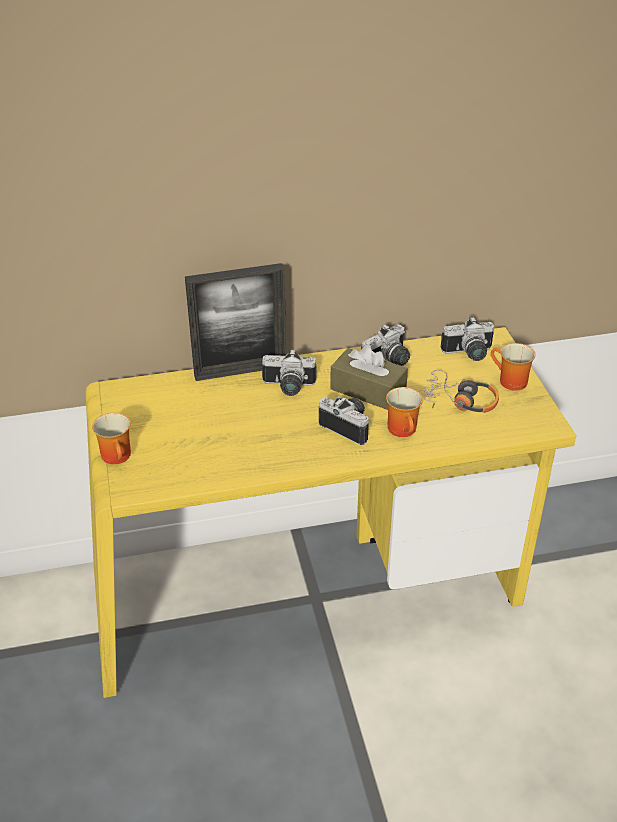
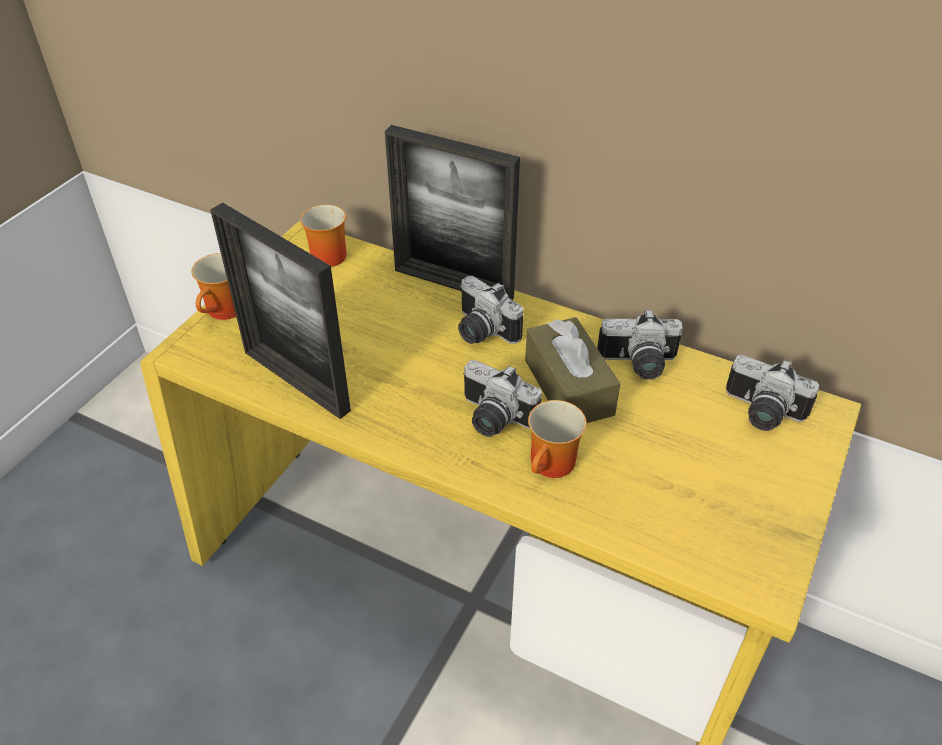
camera: 40 degrees right, 5 degrees up
(217, 467) = (296, 381): none -> picture frame
(349, 426) = (492, 419): camera -> camera turned 135 degrees clockwise
(459, 401) = (673, 470): headphones -> none
(509, 382) = (776, 485): mug -> mug (325, 254)

